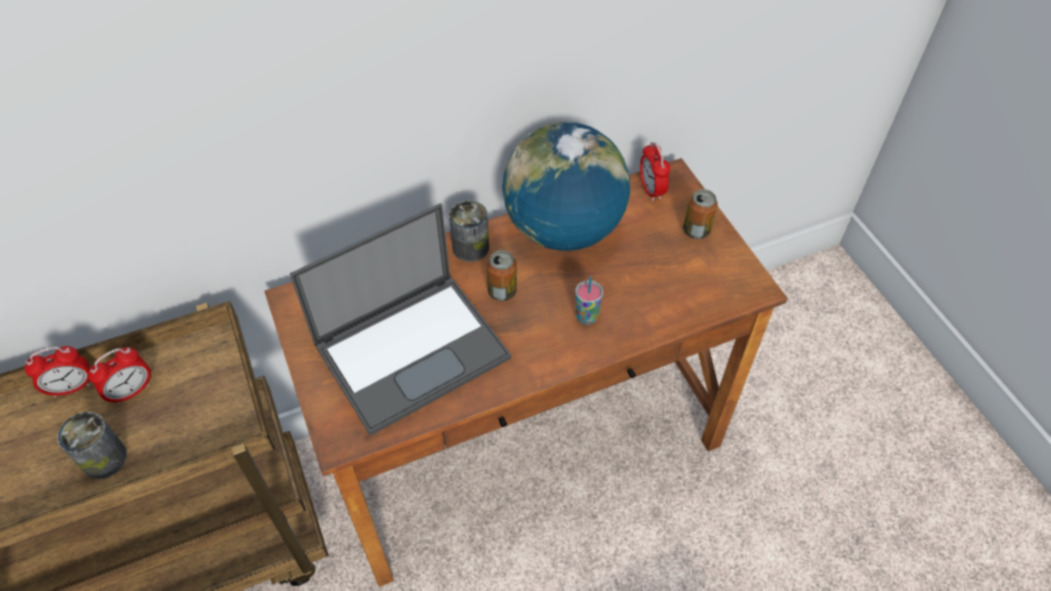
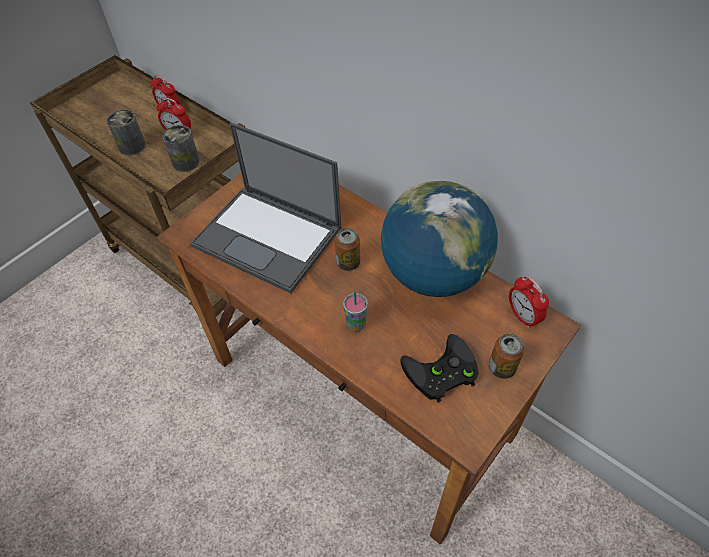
camera: 65 degrees right, 0 degrees up
(470, 247) = (376, 227): can -> can (186, 162)
(651, 190) = (522, 316): alarm clock -> alarm clock turned 75 degrees counterclockwise
(679, 276) = (440, 373): none -> black game controller

